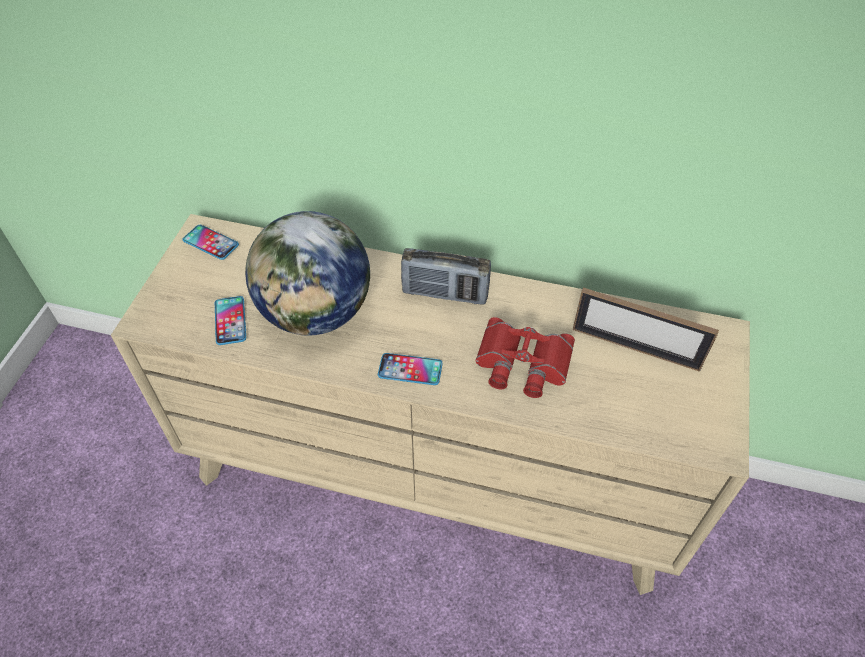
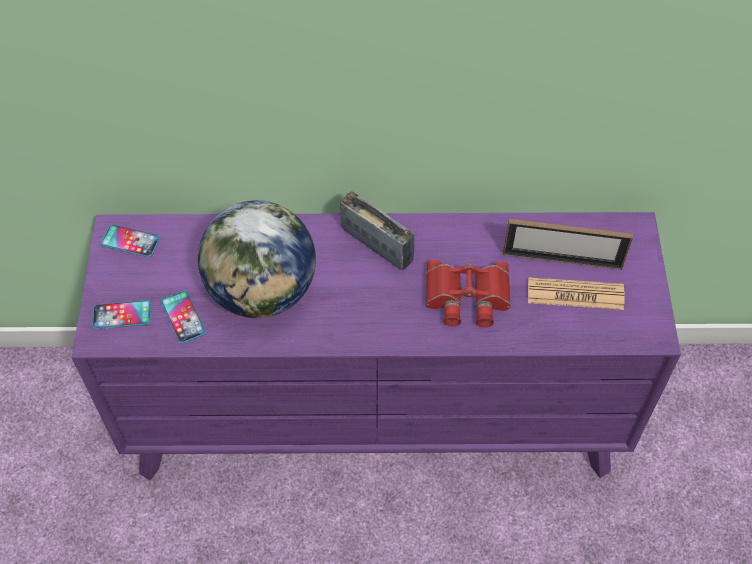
camera: 15 degrees left, 5 degrees up
(410, 370) = (369, 326): phone -> phone (122, 315)
(433, 475) = (376, 413): beige dresser -> purple dresser
(445, 294) = (377, 245): radio -> radio turned 135 degrees counterclockwise
(641, 386) = (575, 294): none -> newspaper

